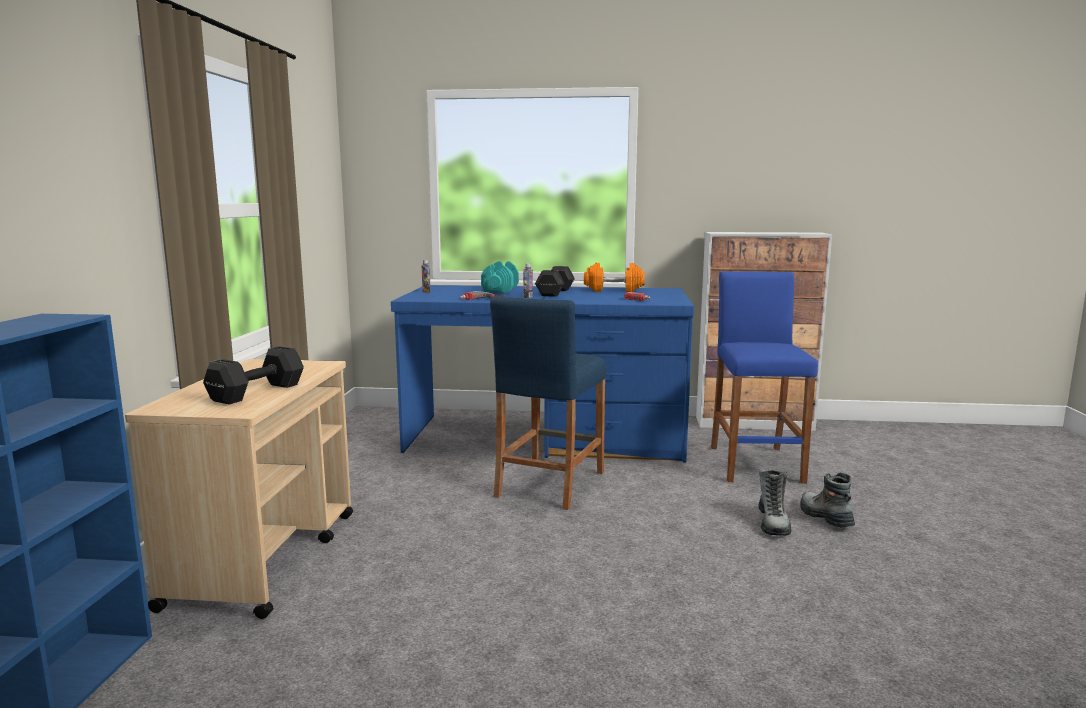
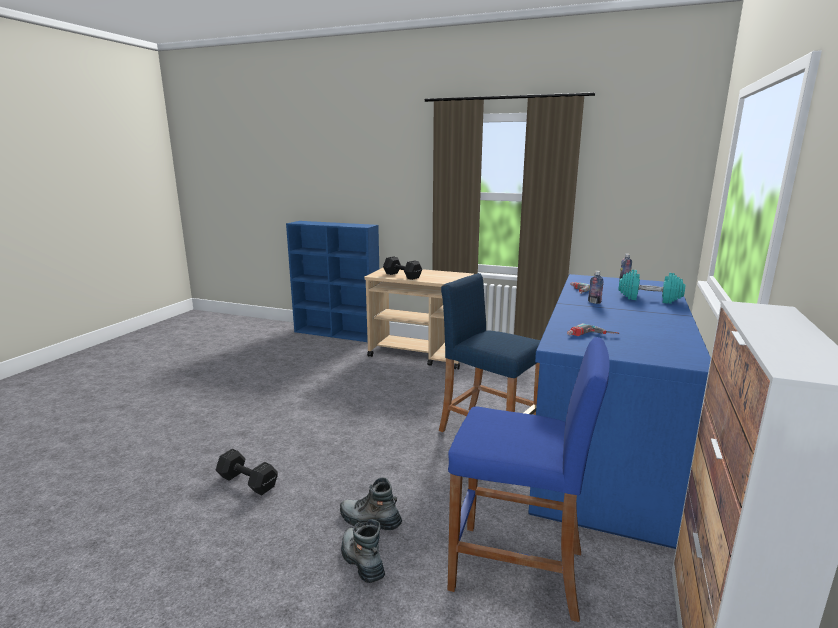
camera: 105 degrees right, 5 degrees up
(556, 292) = (633, 312): black dumbbell -> black dumbbell (248, 483)
(613, 290) = (665, 335): orange dumbbell -> none
(825, 517) = (362, 561): boot -> boot turned 120 degrees counterclockwise

